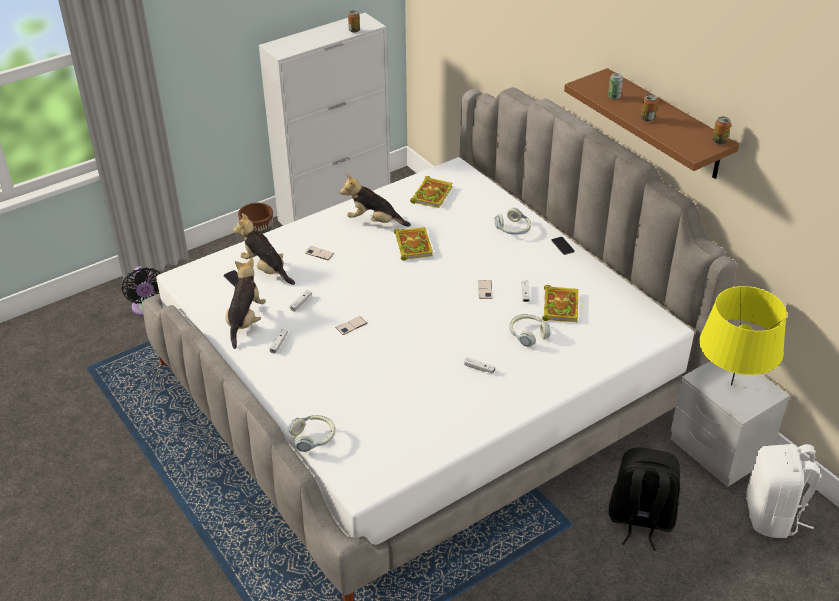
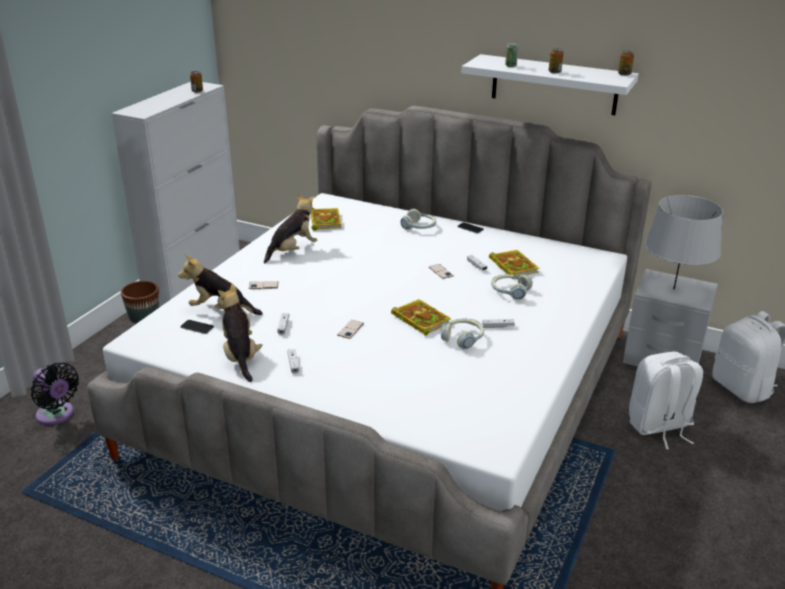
camera: 30 degrees left, 10 degrees down
(313, 437) = (409, 427): headphones -> headphones (463, 338)
(374, 222) = (292, 251): plush toy -> plush toy turned 150 degrees clockwise
(412, 245) = (345, 258): book -> book (419, 319)
(640, 520) = (659, 427): black backpack -> white backpack
(666, 125) = (554, 84): brown shelf -> white shelf
(731, 384) = (674, 289): yellow table lamp -> grey table lamp

